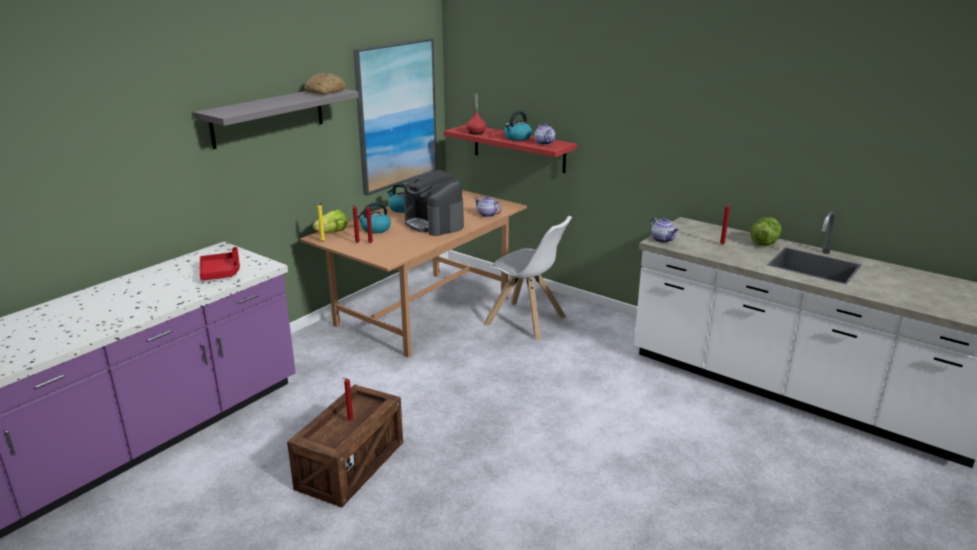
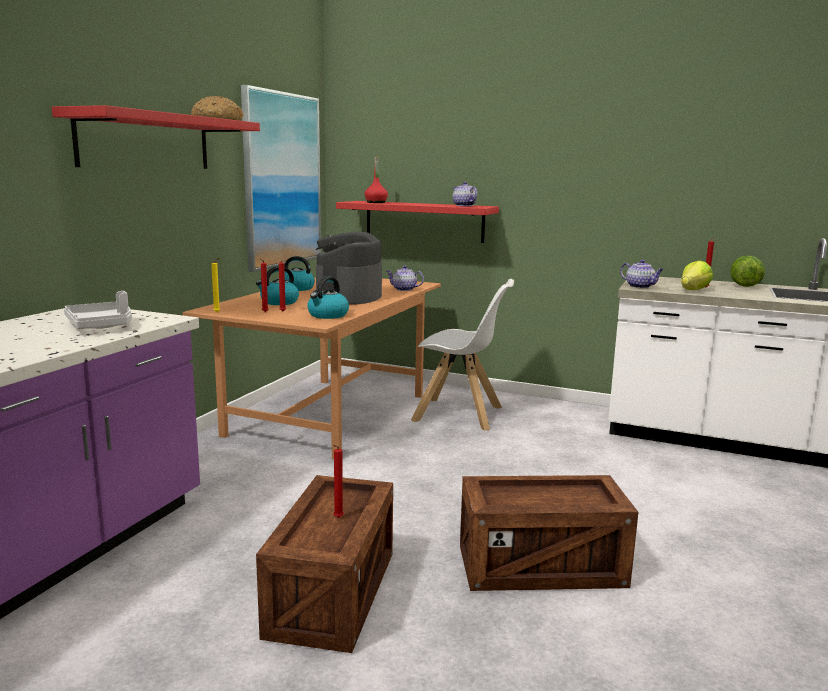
camera: 15 degrees left, 10 degrees down
(221, 272) = (101, 326): red tray -> grey tray
(268, 117) = (146, 142): grey shelf -> red shelf
(332, 232) = (224, 306): lettuce -> lettuce (693, 290)
(434, 223) = (348, 296): coffee machine -> coffee machine turned 60 degrees clockwise
(498, 467) = (541, 567): none -> crate
(517, 138) = (429, 204): kettle -> kettle (328, 315)

